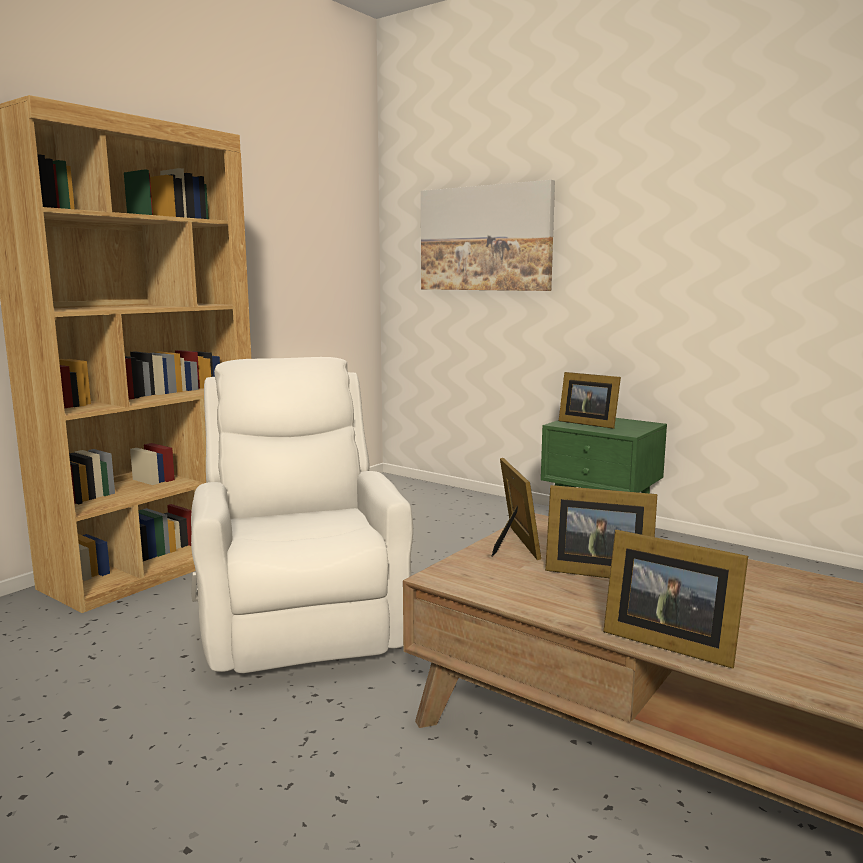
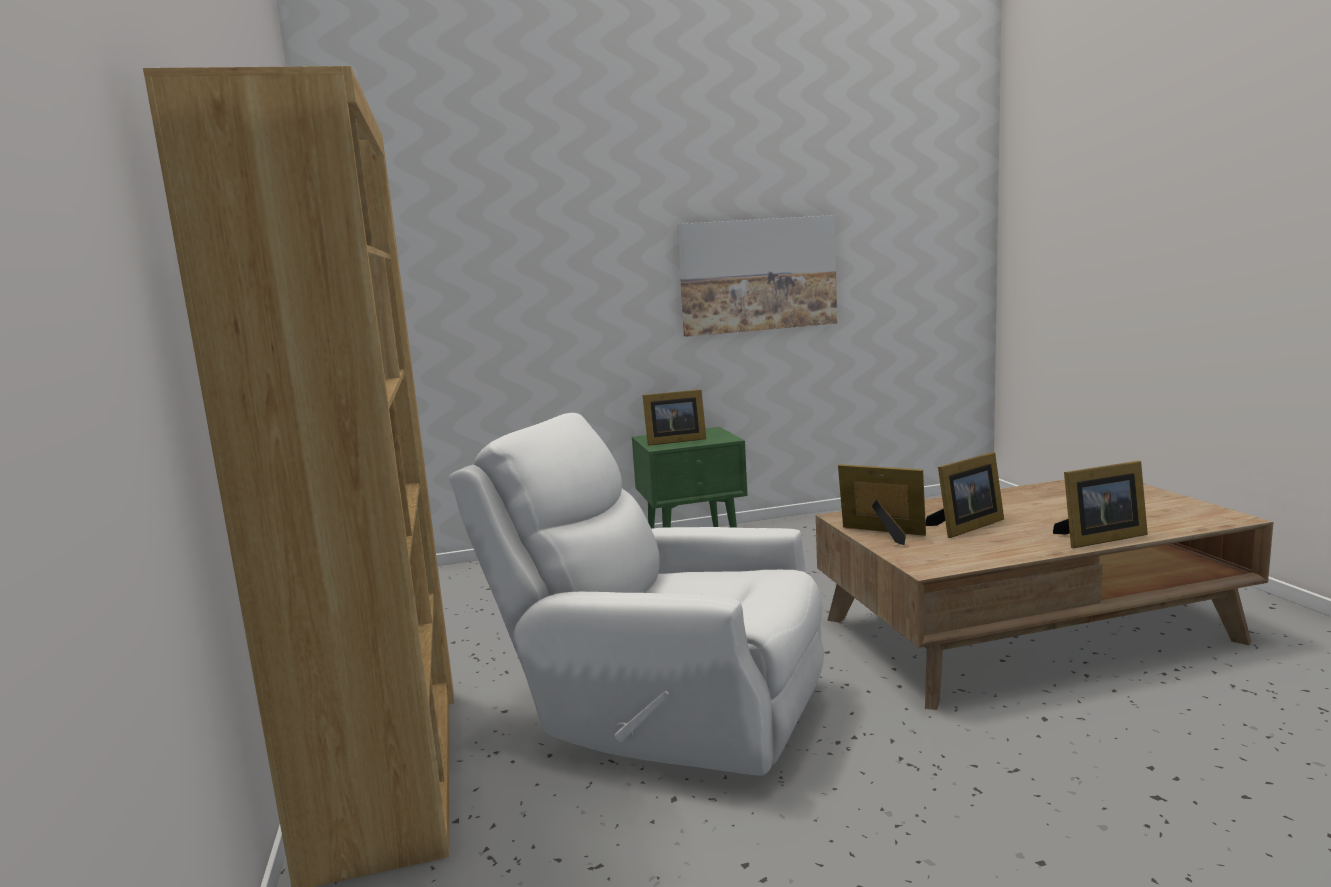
camera: 50 degrees left, 0 degrees up
(485, 238) = (490, 263): picture -> picture (758, 275)

